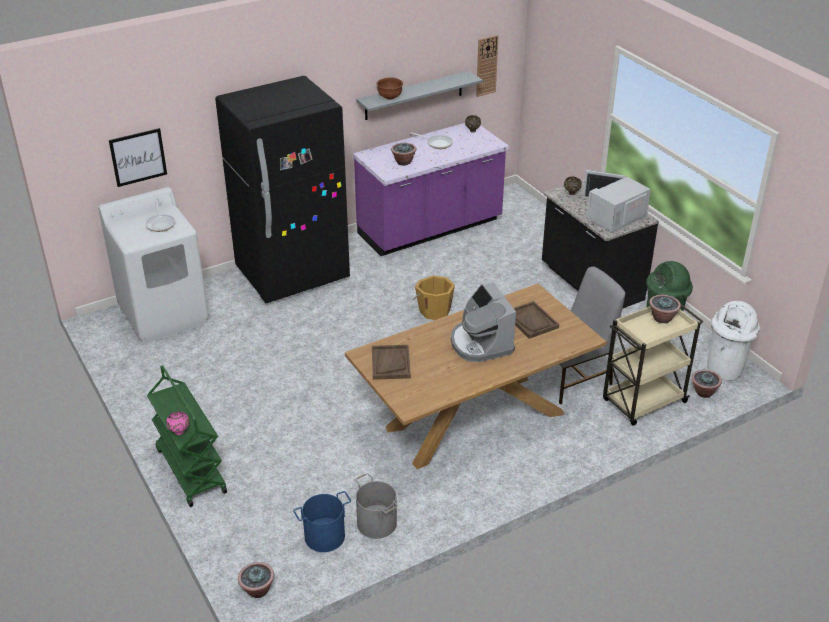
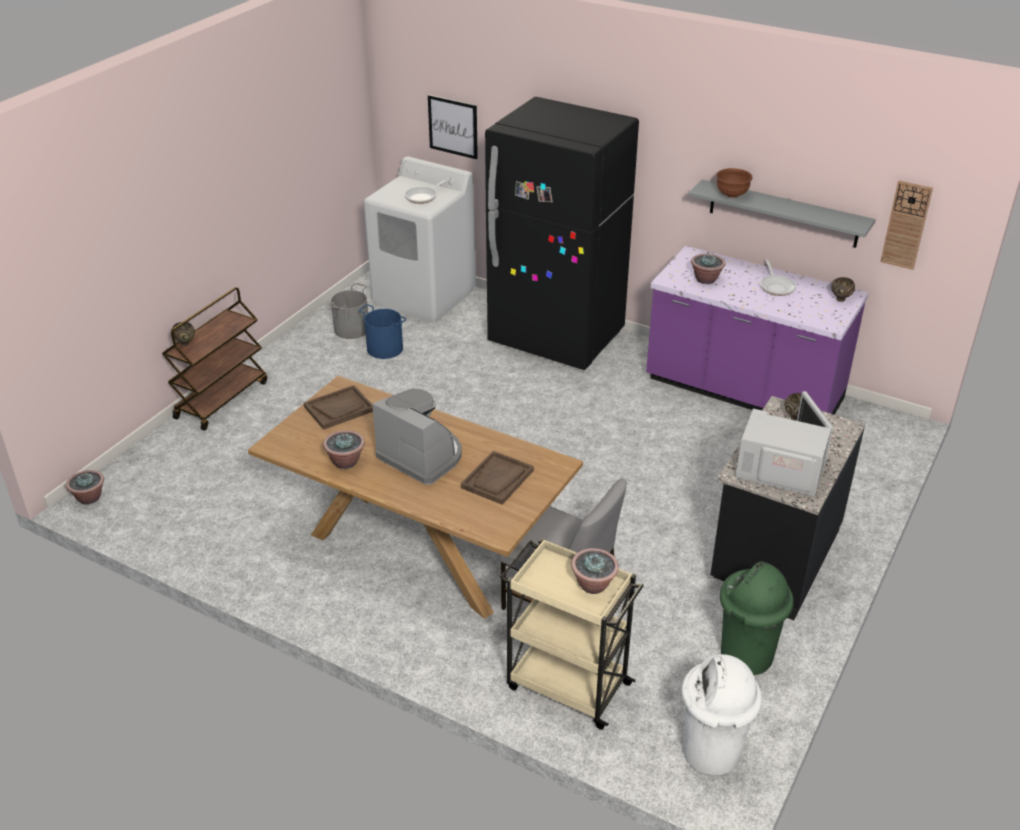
camera: 60 degrees right, 0 degrees up
(179, 431) = (186, 343): pink bowl -> brown bowl
(190, 470) = (221, 399): green cart -> brown cart
(324, 536) = (178, 510): blue bucket -> blue bucket (385, 348)
(376, 523) = (213, 537): grey bucket -> grey bucket (351, 329)
(434, 311) = (588, 451): orange bucket -> none
(480, 343) = (422, 456): coffee machine -> coffee machine turned 90 degrees clockwise
(703, 392) = (638, 743): potted plant -> potted plant (345, 462)

